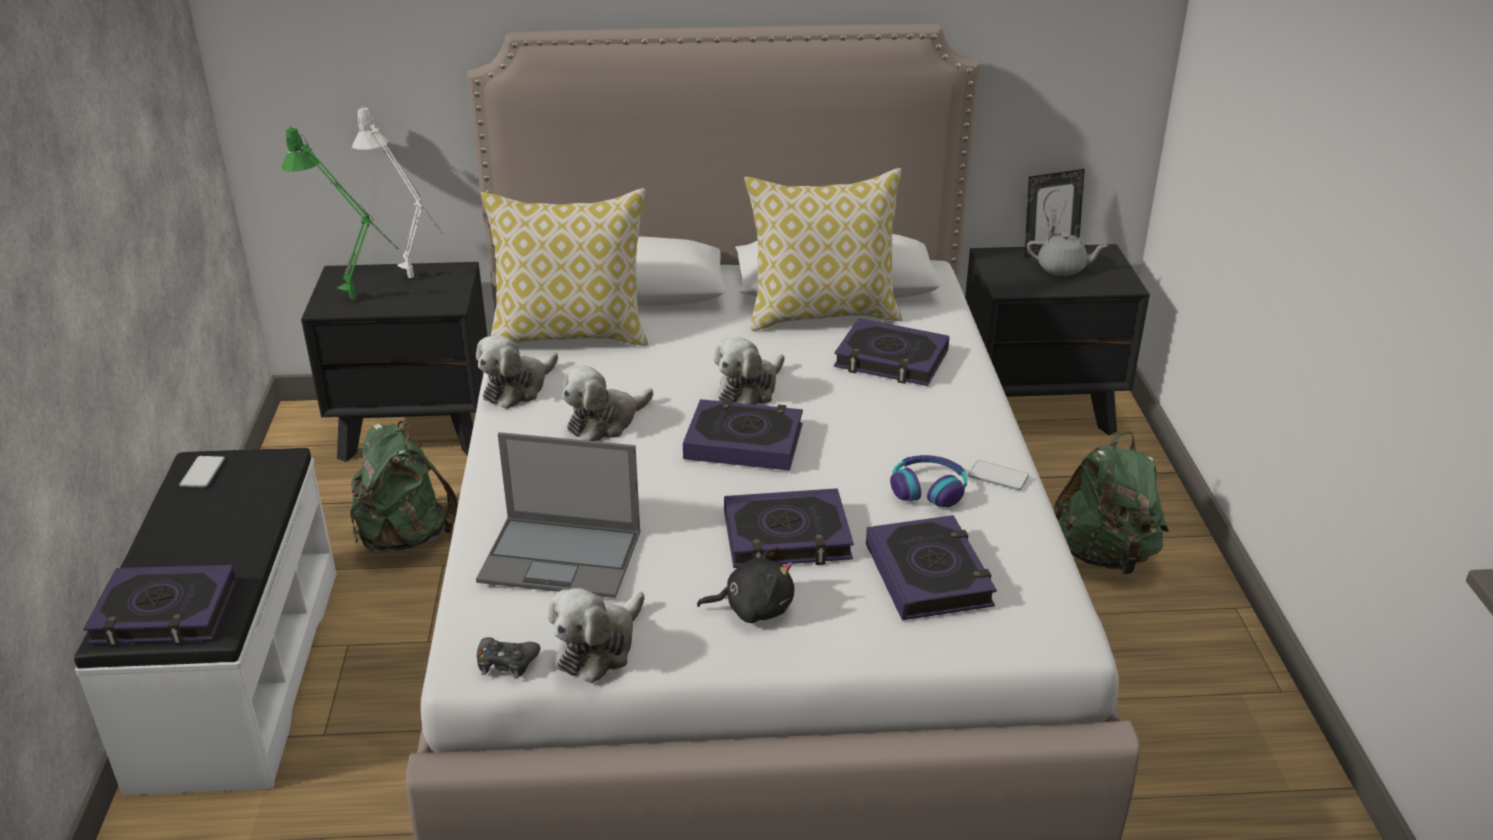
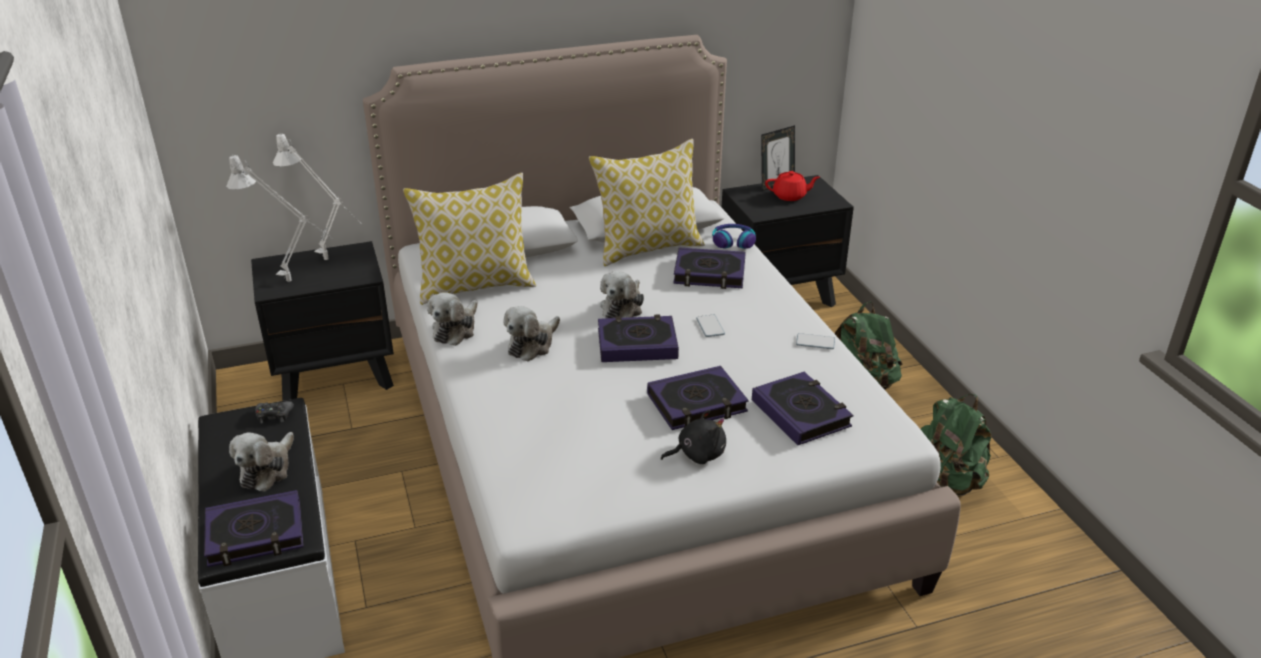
camera: 15 degrees left, 0 degrees up
(202, 473) = (228, 428): phone -> phone (710, 326)
(360, 303) = (295, 283): green table lamp -> grey table lamp
(404, 536) = (363, 455): green backpack -> green backpack (945, 483)
(506, 662) = (547, 520): black game controller -> black game controller (274, 415)
(562, 556) = (552, 442): laptop -> none
(599, 647) = (606, 498): plush toy -> plush toy (267, 470)
(928, 489) = (774, 357): headphones -> headphones (733, 242)
(1062, 269) = (790, 196): grey teapot -> red teapot

